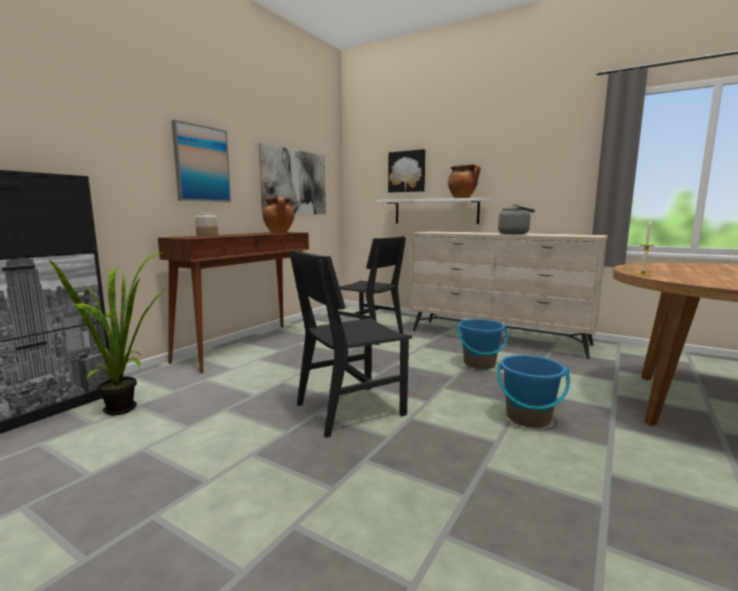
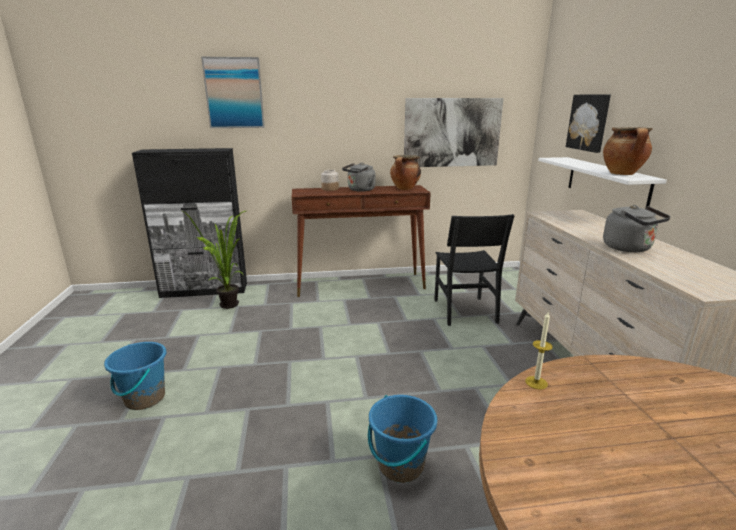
camera: 50 degrees right, 10 degrees up
(202, 164) = (339, 126): picture -> picture (234, 93)
(242, 234) = (360, 190): none -> grey kettle
(350, 409) = (310, 370): black chair -> none
(479, 364) = (492, 393): blue bucket -> blue bucket (144, 398)

